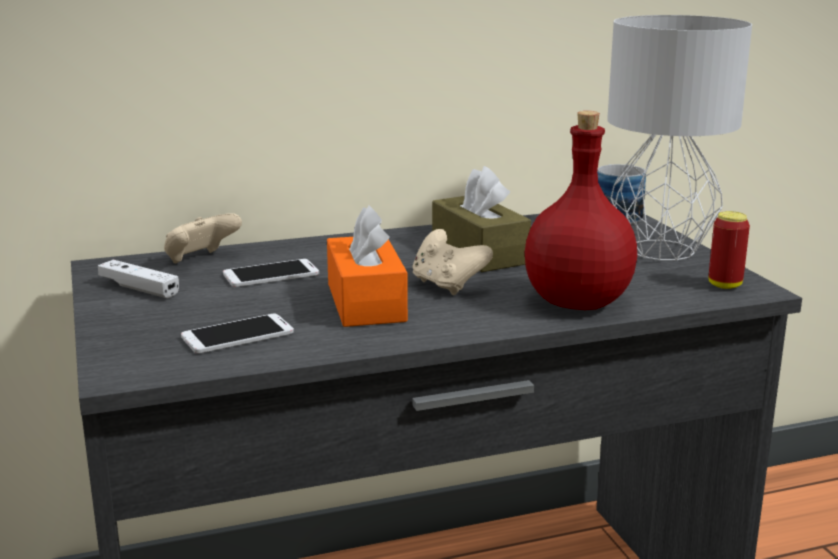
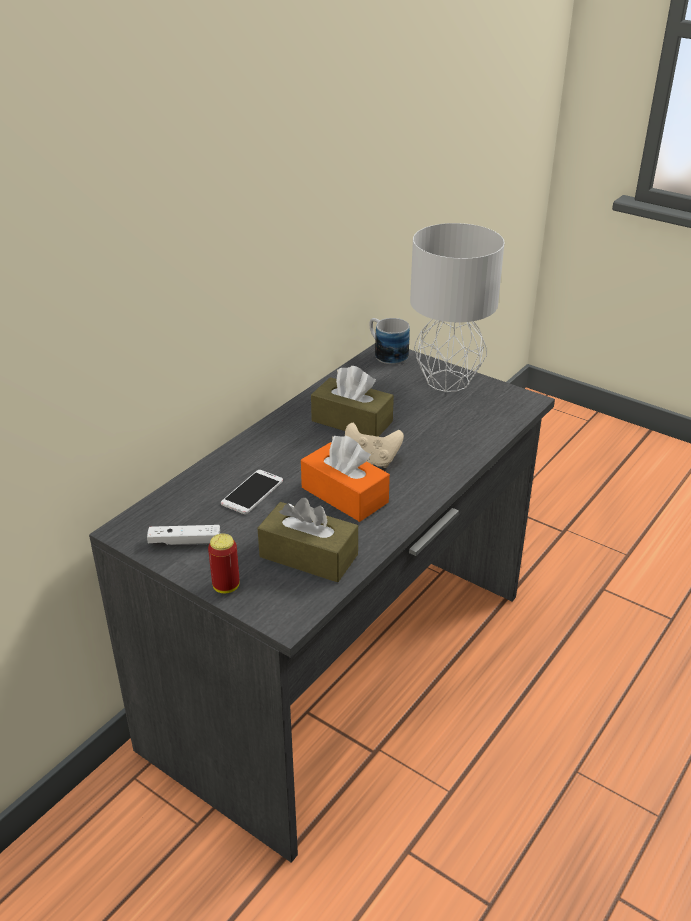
camera: 35 degrees left, 15 degrees up
(200, 260) = (185, 497): beige game controller -> none
(237, 335) = (308, 556): phone -> brown tissue box
(576, 303) = (456, 448): red bottle -> none
(725, 285) = (511, 402): can -> can (226, 586)

